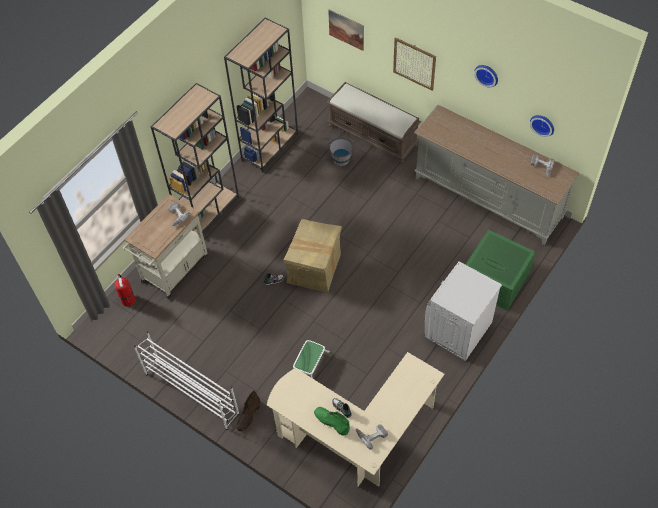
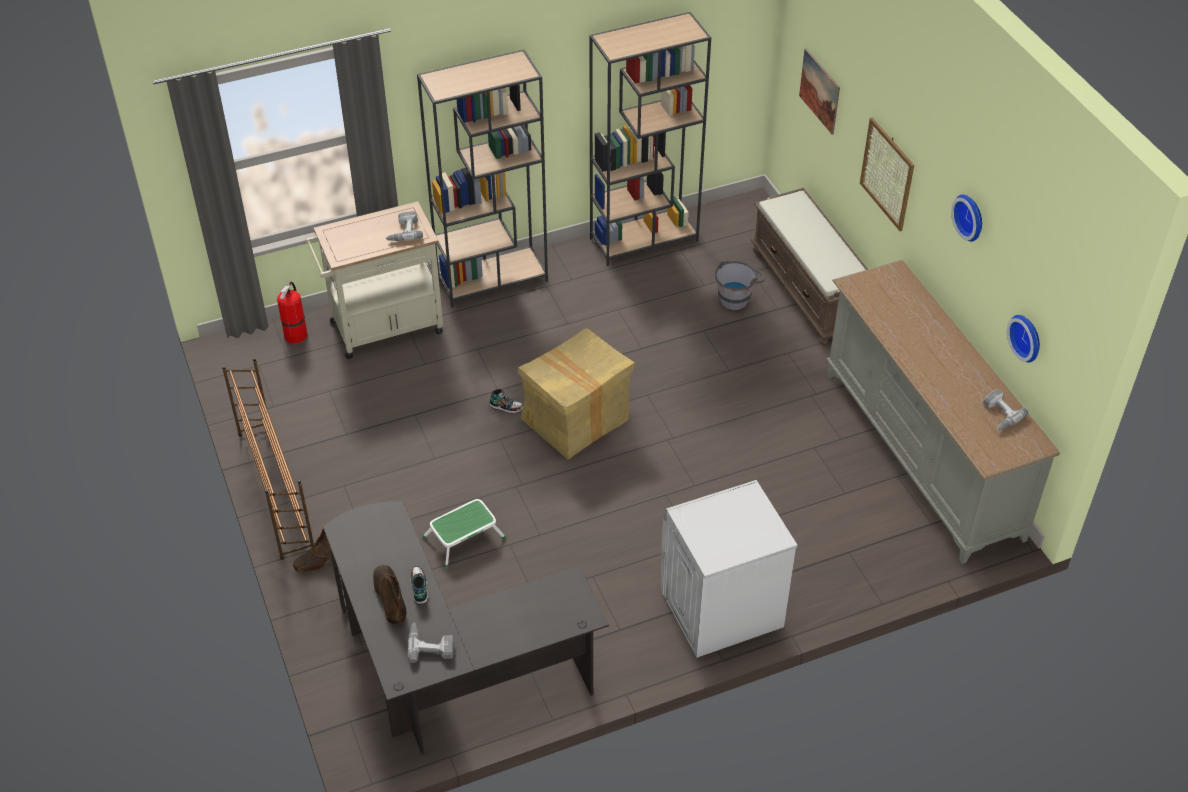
camera: 30 degrees right, 10 degrees down
(191, 393) = (276, 489): white shoe rack -> brown shoe rack
(331, 422) = (390, 596): green boot -> brown boot
(358, 437) = (449, 672): beige desk -> black desk
(496, 280) = (840, 572): green storage box -> none

